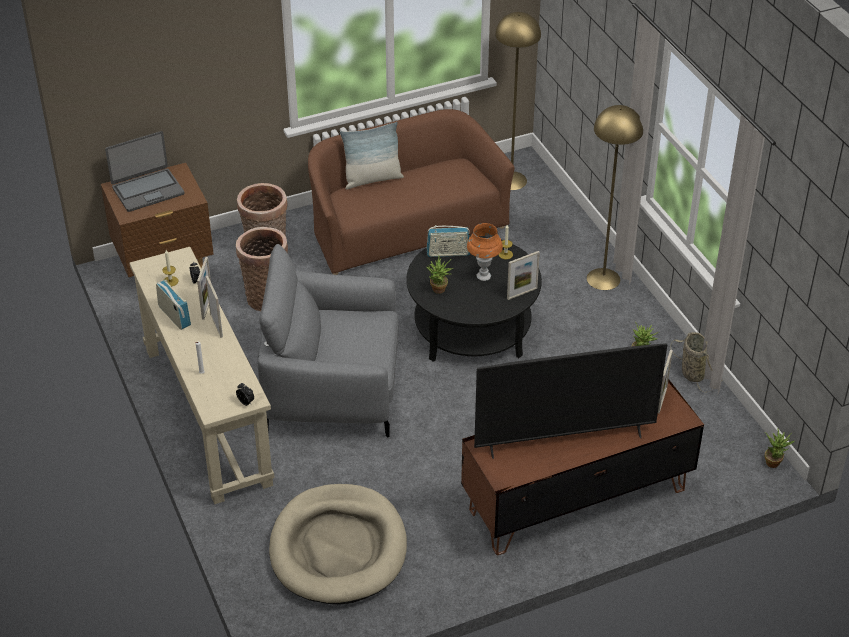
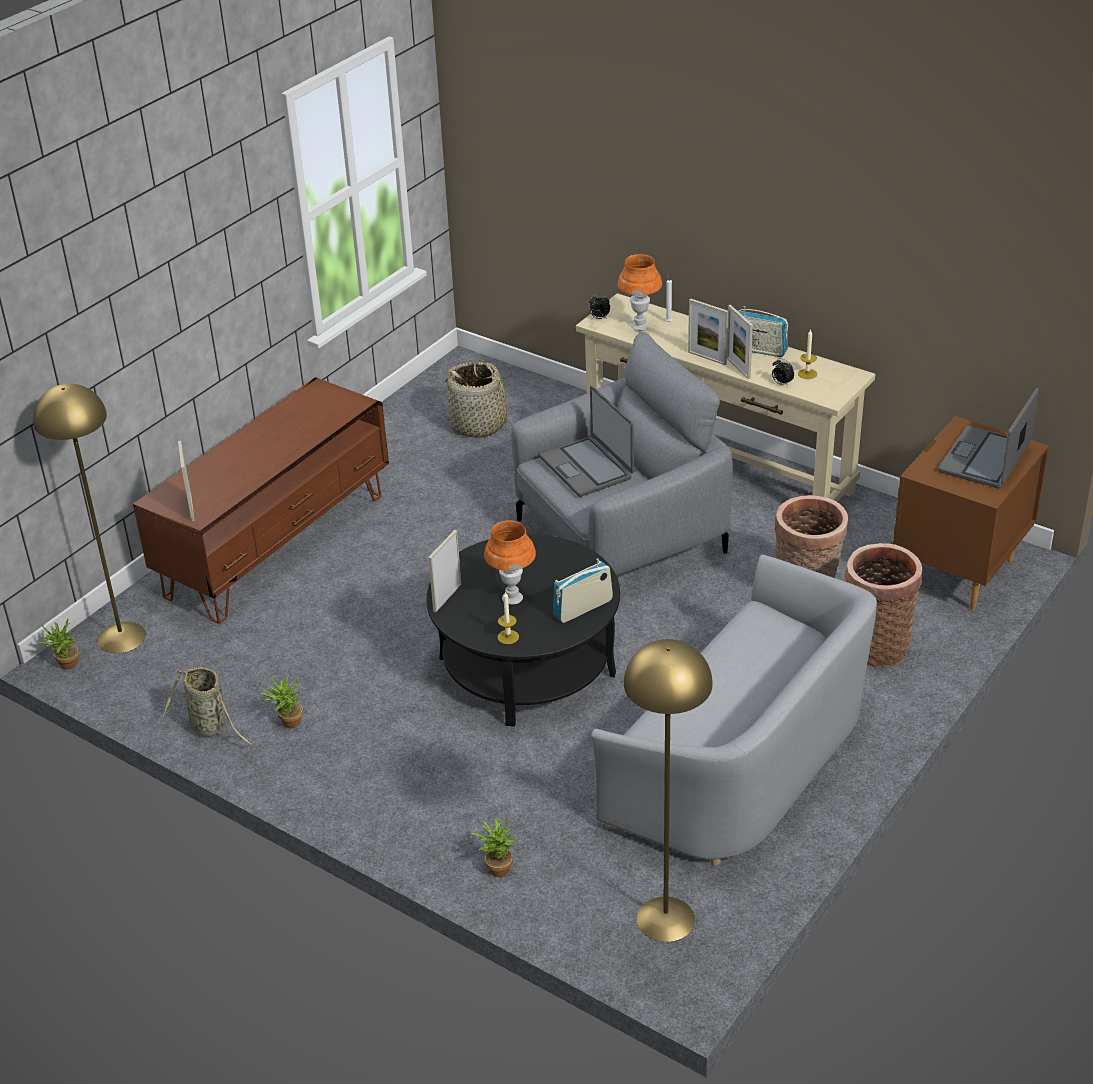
camera: 150 degrees right, 5 degrees down
(227, 379) = (639, 326): none -> orange table lamp
(338, 548) = (479, 425): beige dog bed -> basket
(352, 348) = (587, 467): none -> laptop
(372, 179) = (792, 676): pillow -> none
(404, 227) = (743, 761): brown sofa -> grey sofa
(438, 291) = (550, 559): potted plant -> potted plant (497, 867)
(564, 440) = (277, 436): television -> none
(603, 279) = (403, 808): yellow floor lamp -> yellow floor lamp (121, 637)

